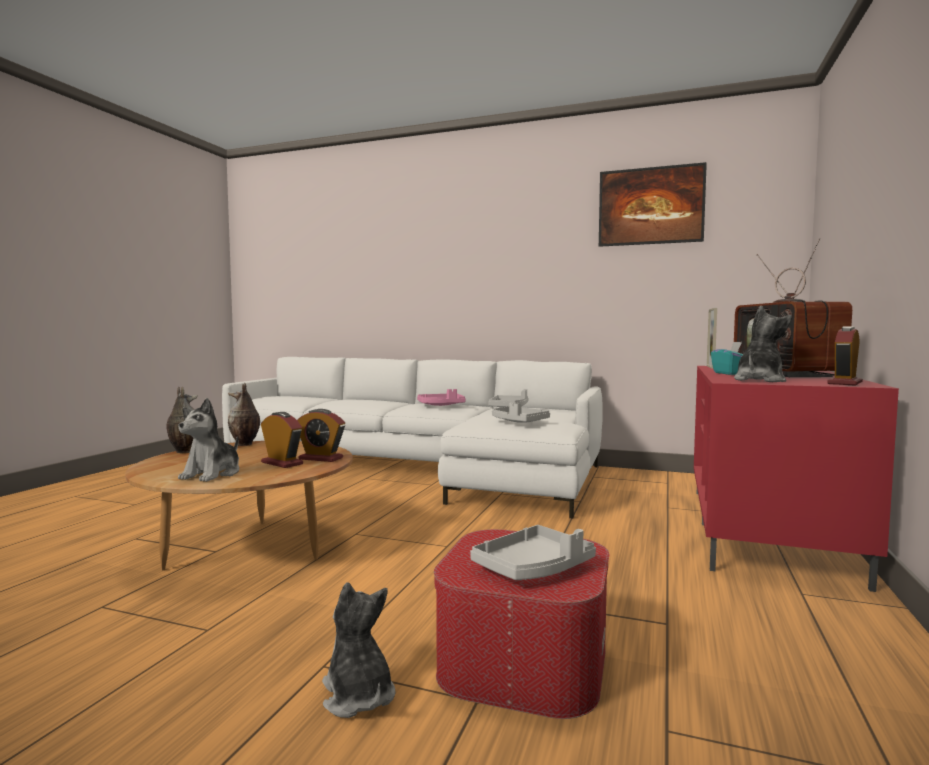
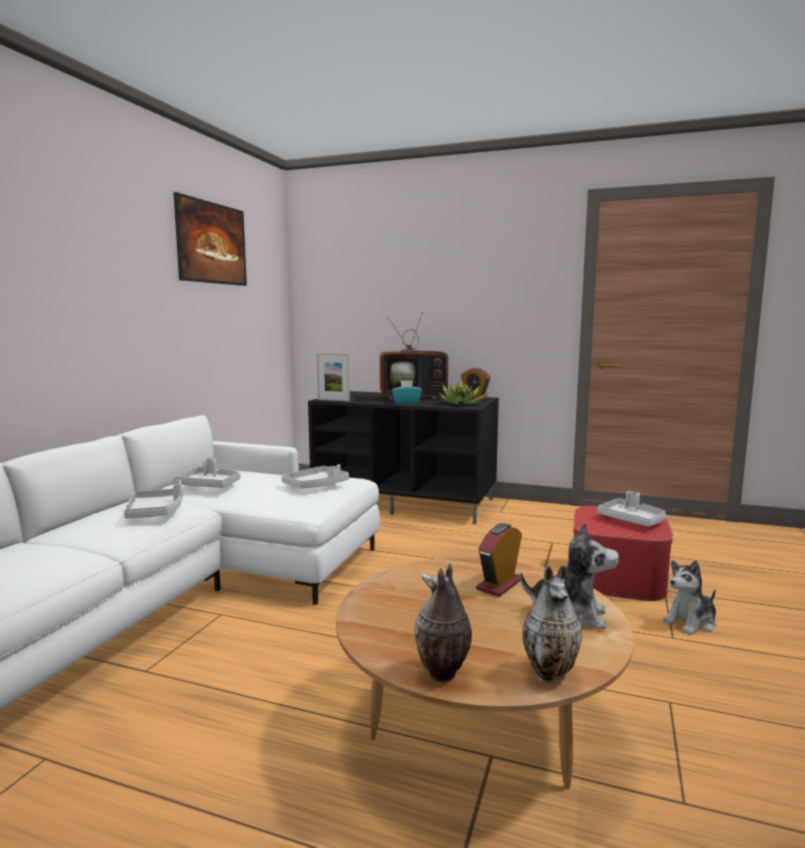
camera: 90 degrees left, 5 degrees up
(245, 444) = (380, 631): vase -> vase (551, 674)
(321, 458) = (468, 568): alarm clock -> none
(441, 405) = (156, 512): pink tray -> grey tray
(759, 380) = (461, 404): plush toy -> potted plant
(768, 532) = (406, 502): red tv stand -> black tv stand

